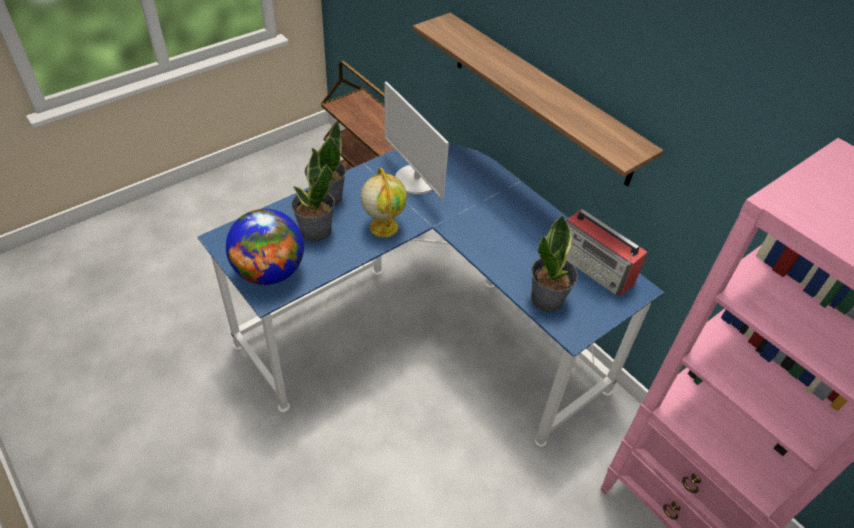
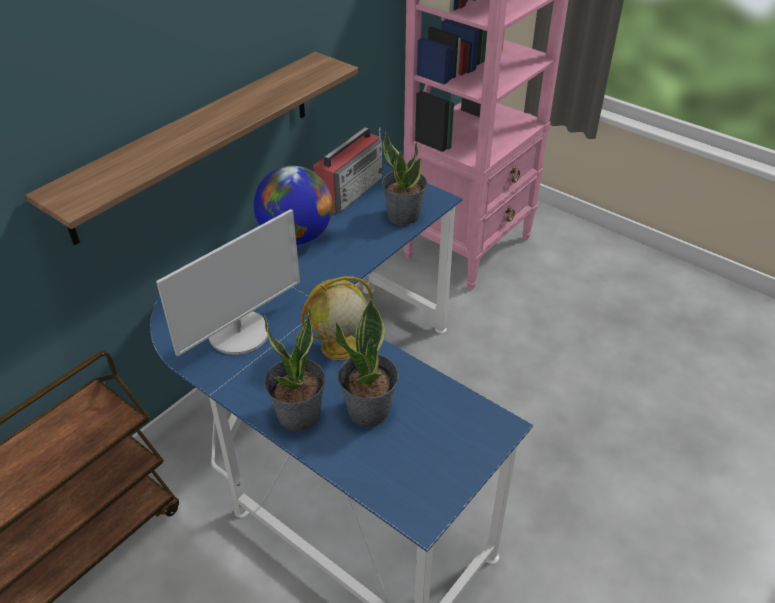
camera: 100 degrees left, 5 degrees down
(269, 272) = (460, 436): globe -> globe (296, 236)

